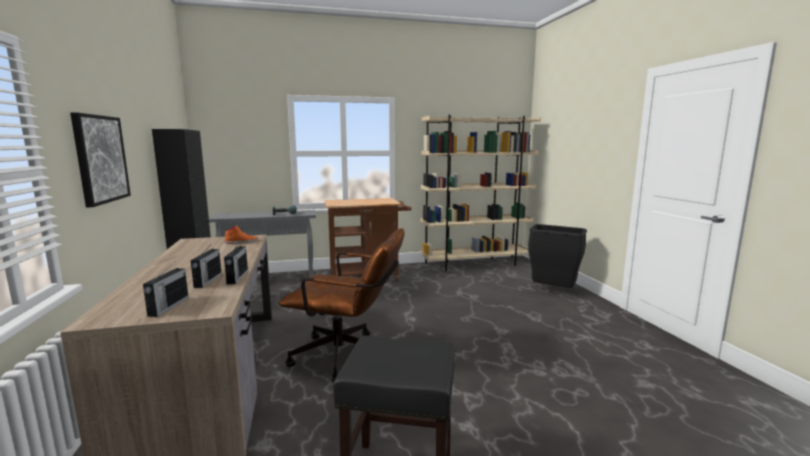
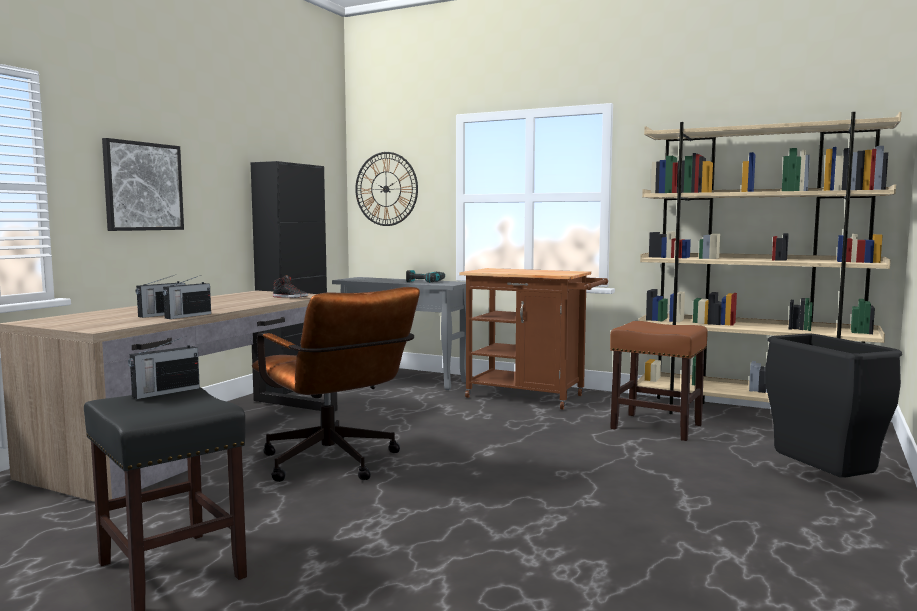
camera: 40 degrees right, 5 degrees down
(168, 307) = (83, 323): radio -> radio (165, 392)
(229, 146) = (386, 189): none -> wall clock
(242, 242) = (290, 297): orange shoe -> black shoe
(453, 280) = (655, 426): none -> brown stool

